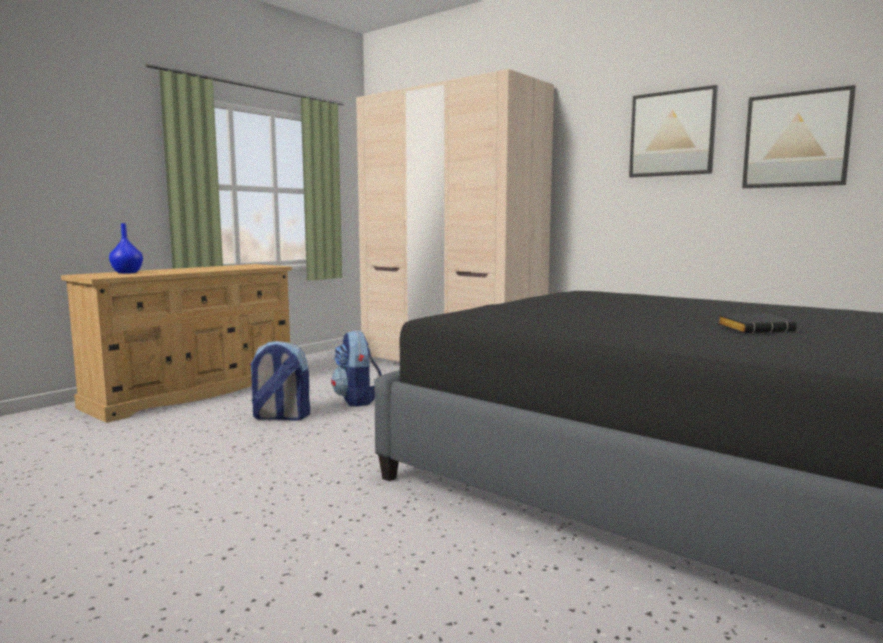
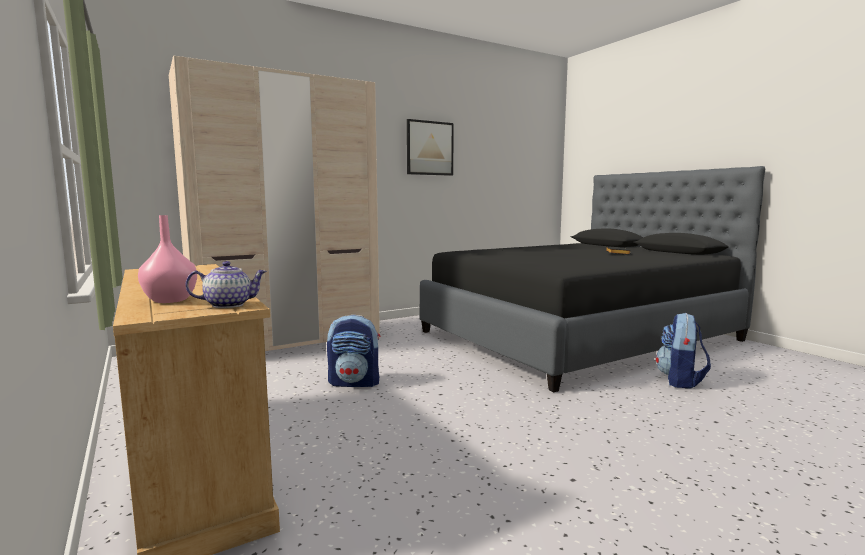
camera: 70 degrees left, 0 degrees up
(106, 276) = (229, 305): none -> teapot
(127, 273) = (171, 300): blue vase -> pink vase
(280, 417) = (375, 416): backpack -> backpack (680, 381)
(796, 140) = (486, 161): picture -> none

